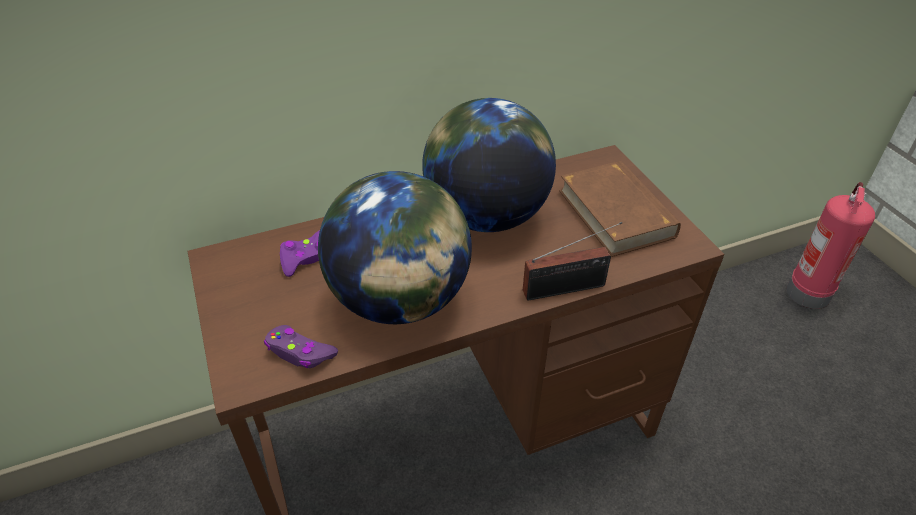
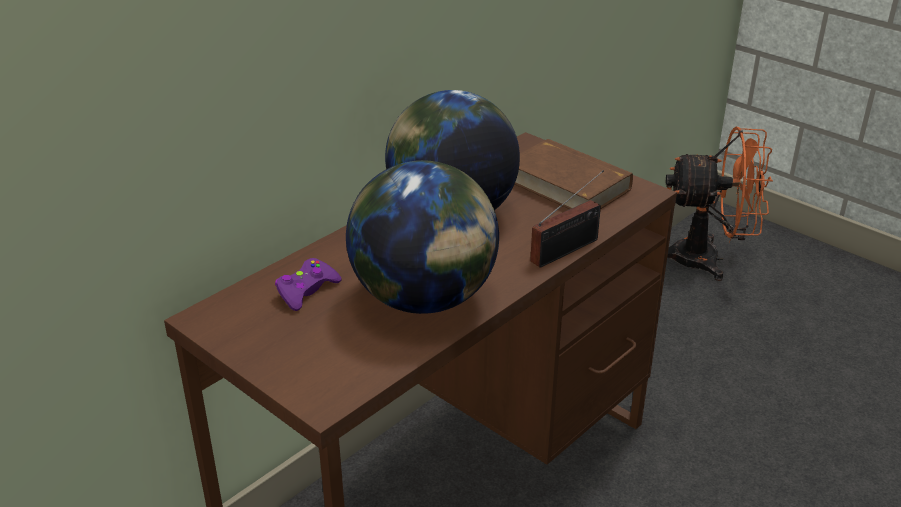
camera: 25 degrees left, 10 degrees down
(300, 352) = (362, 364): purple game controller -> none
(807, 291) = (708, 259): fire extinguisher -> orange fan

